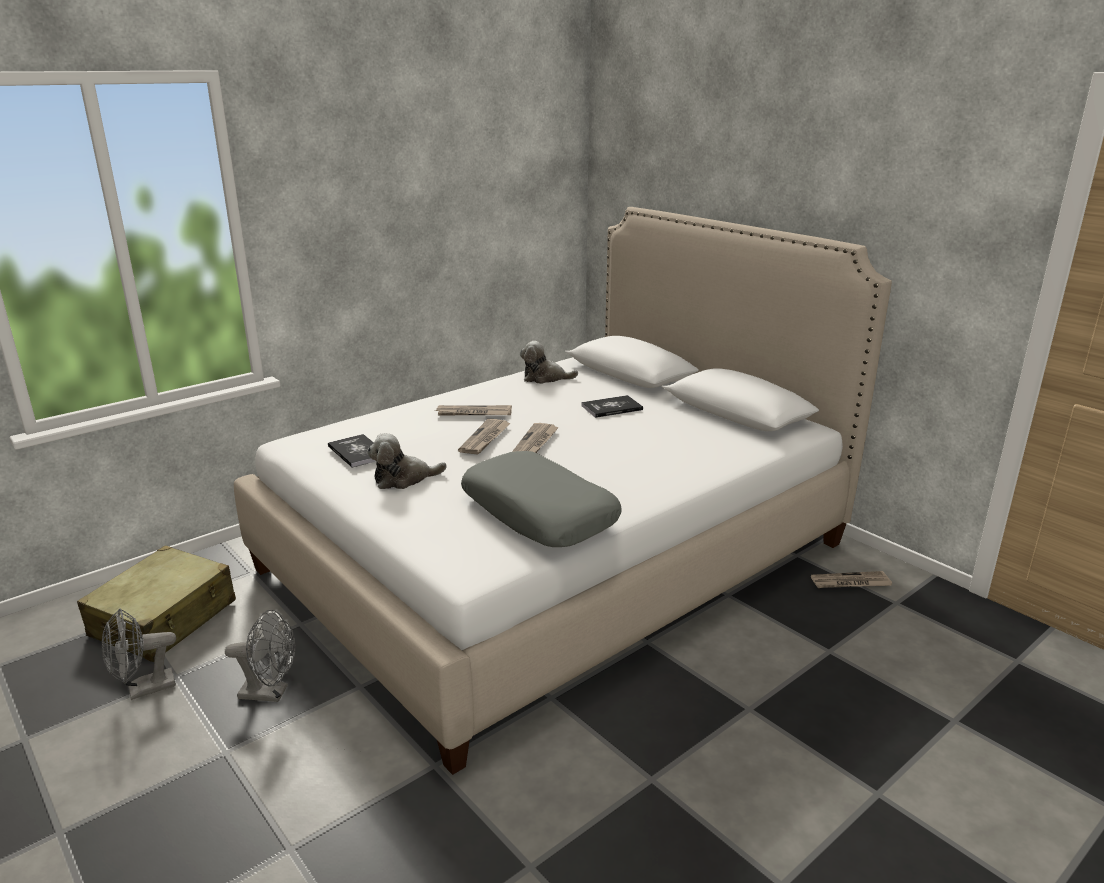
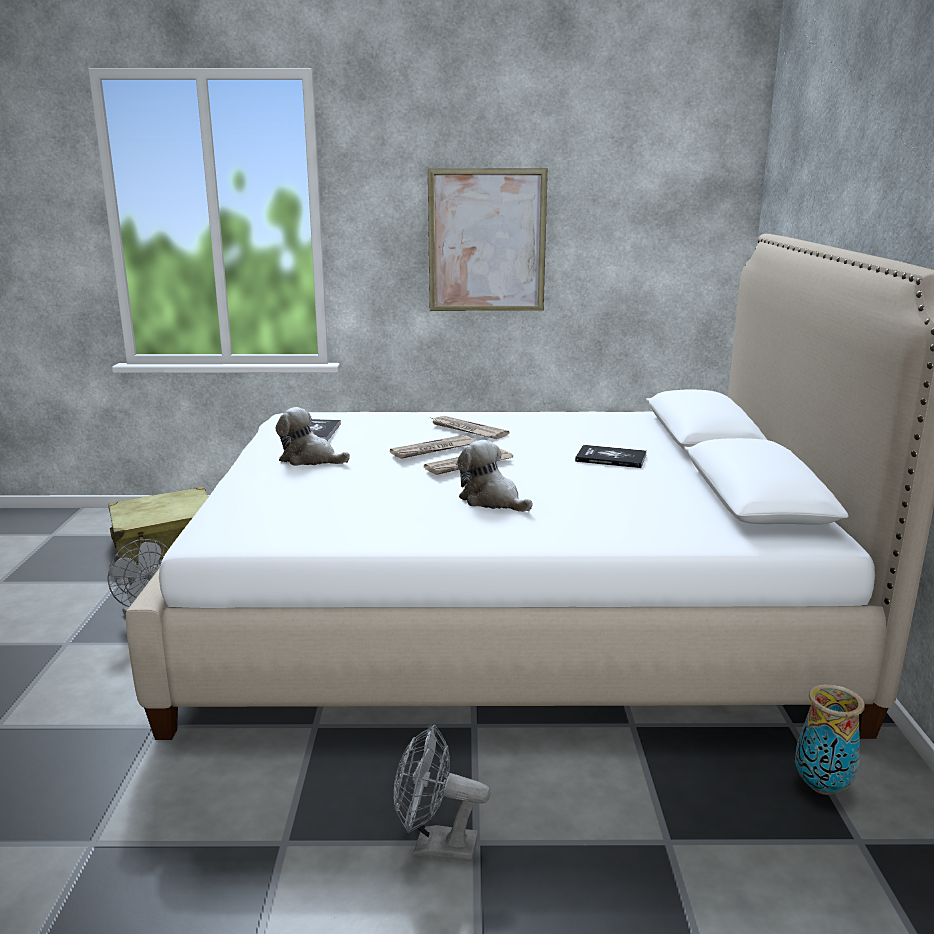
camera: 40 degrees right, 5 degrees down
(144, 689) = (90, 582): grey fan -> grey fan (435, 846)
(398, 233) = (487, 241): none -> picture
(539, 513) = (354, 516): grey pillow -> none
(545, 378) = (597, 420): plush toy -> plush toy (492, 500)
(850, 583) = (821, 786): newspaper -> vase

